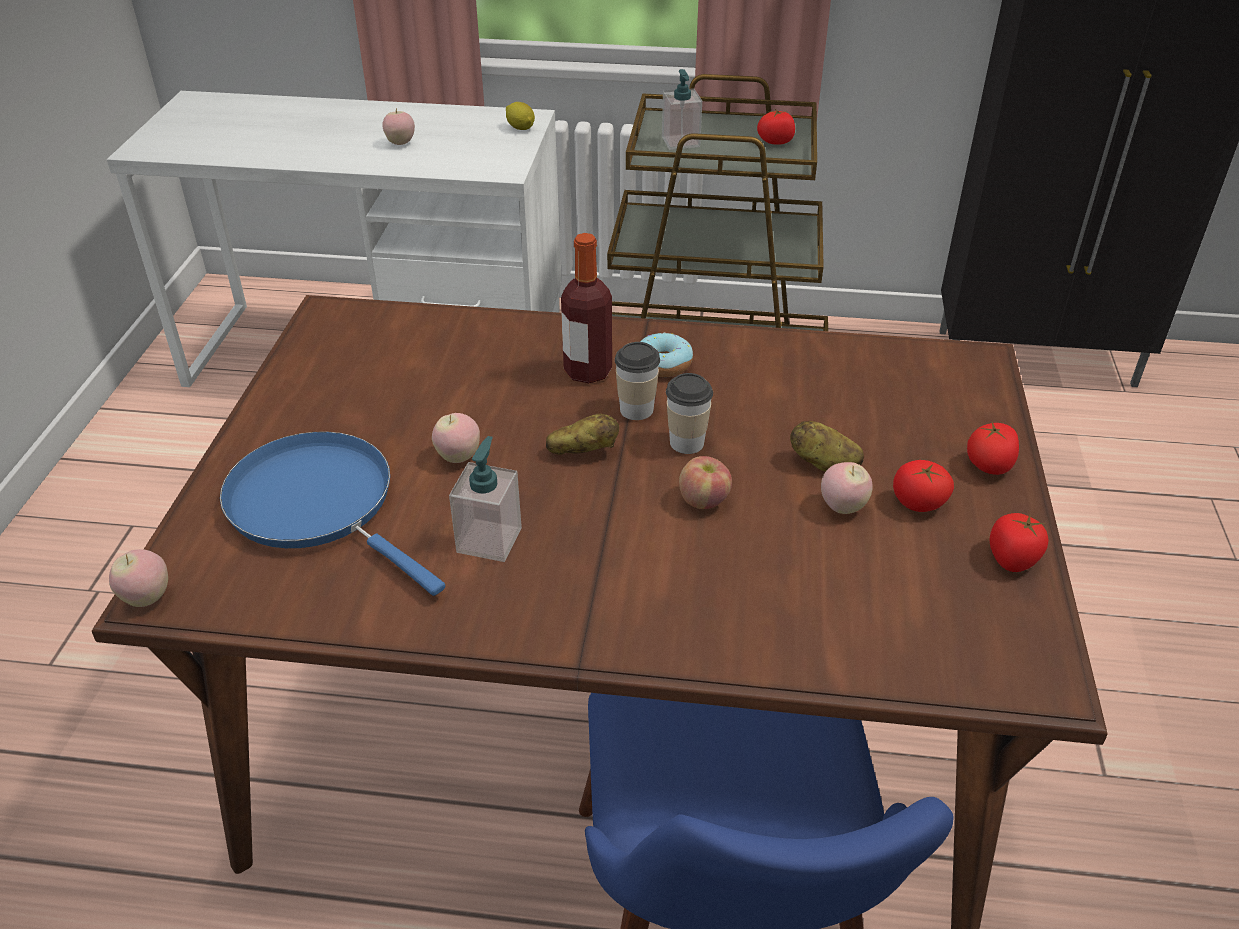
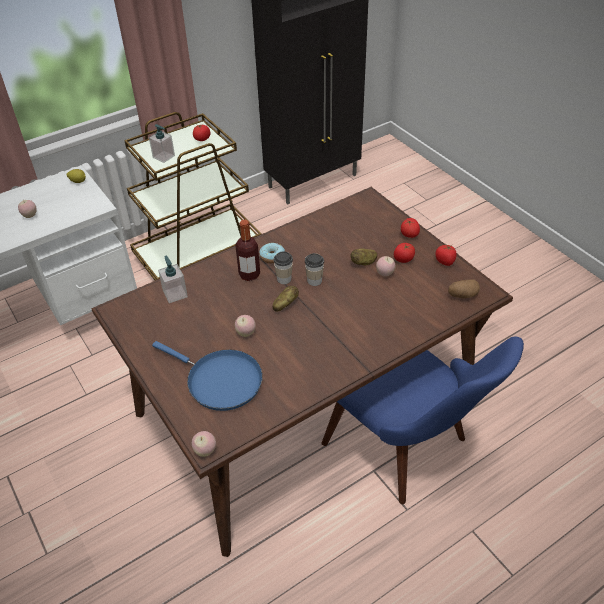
camera: 40 degrees left, 5 degrees up
(319, 505) = (220, 381): blue frying pan -> blue frying pan turned 150 degrees counterclockwise
(489, 540) = (294, 353): soap dispenser -> soap dispenser (175, 294)
(703, 500) = (343, 297): apple -> none
(972, 650) = (462, 295): none -> potato

